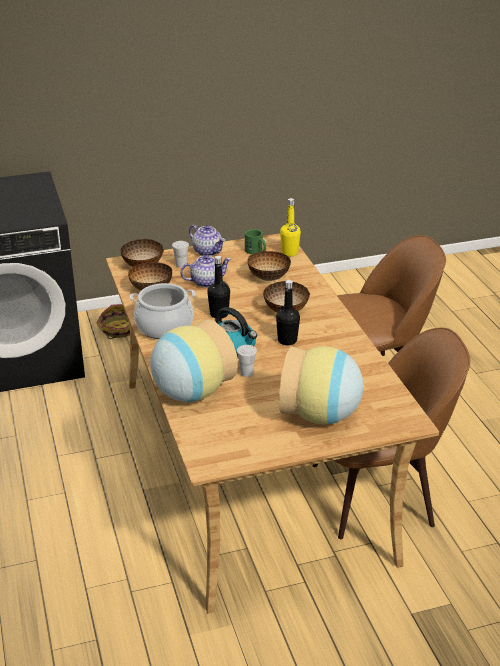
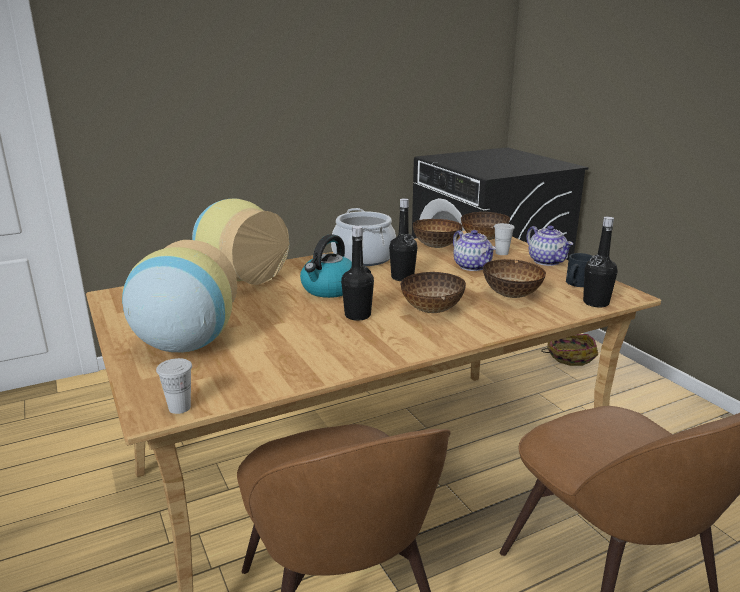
camera: 80 degrees right, 10 degrees down
(208, 251) = (547, 261): teapot -> teapot turned 60 degrees counterclockwise
(246, 373) = (278, 299): white cup -> white cup (179, 407)
(256, 251) = (576, 284): green mug -> black mug
(289, 253) = (596, 303): yellow bottle -> black bottle

